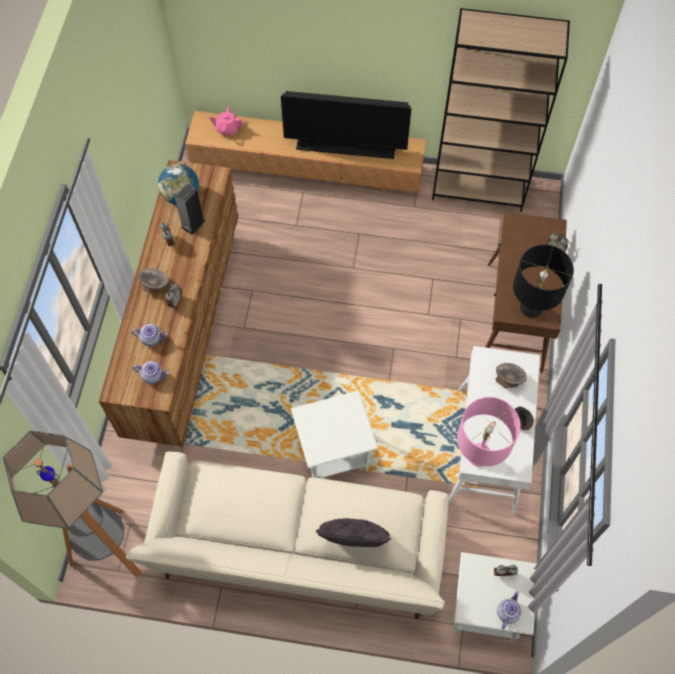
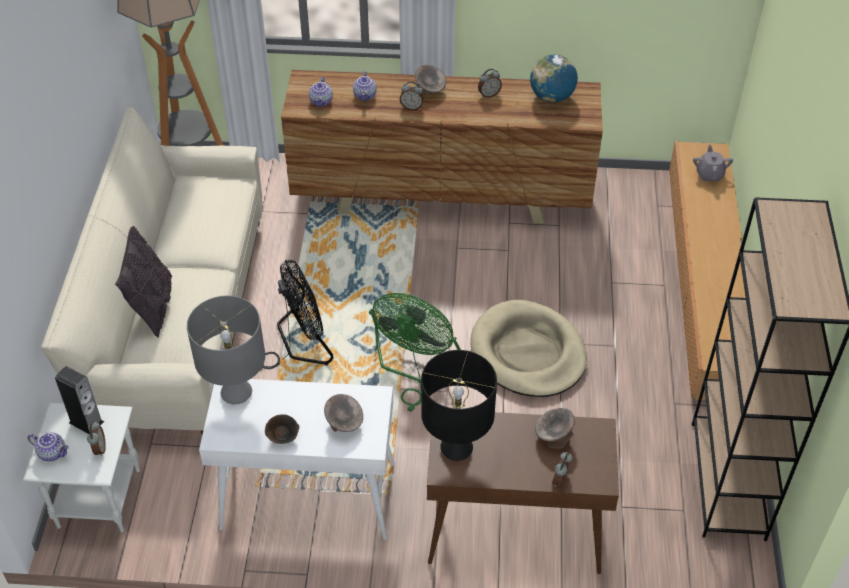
camera: 85 degrees right, 15 degrees down
(193, 224) = (515, 110): speaker -> speaker (86, 422)
(227, 129) = (709, 174): pink teapot -> grey teapot
(333, 455) = (297, 340): white side table -> black fan
(346, 147) = (719, 287): television -> none
(361, 290) = (528, 353): none -> beige dog bed
(369, 370) = (412, 368): none -> green fan
(478, 456) = (236, 394): pink table lamp -> grey table lamp
(520, 249) = (553, 437): none -> grey bowl

